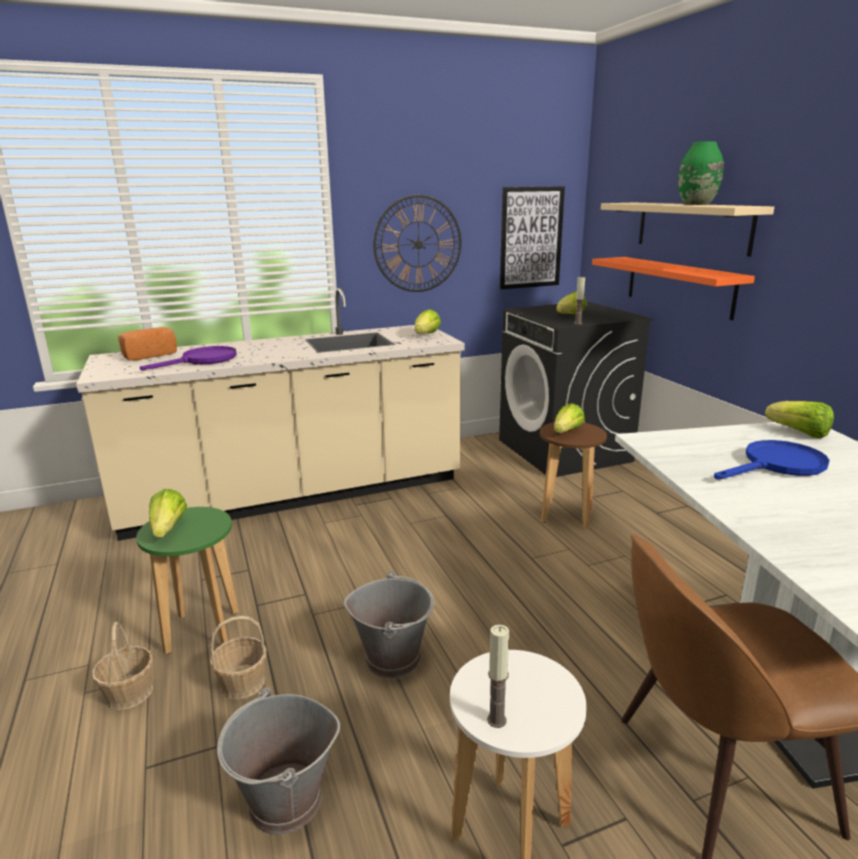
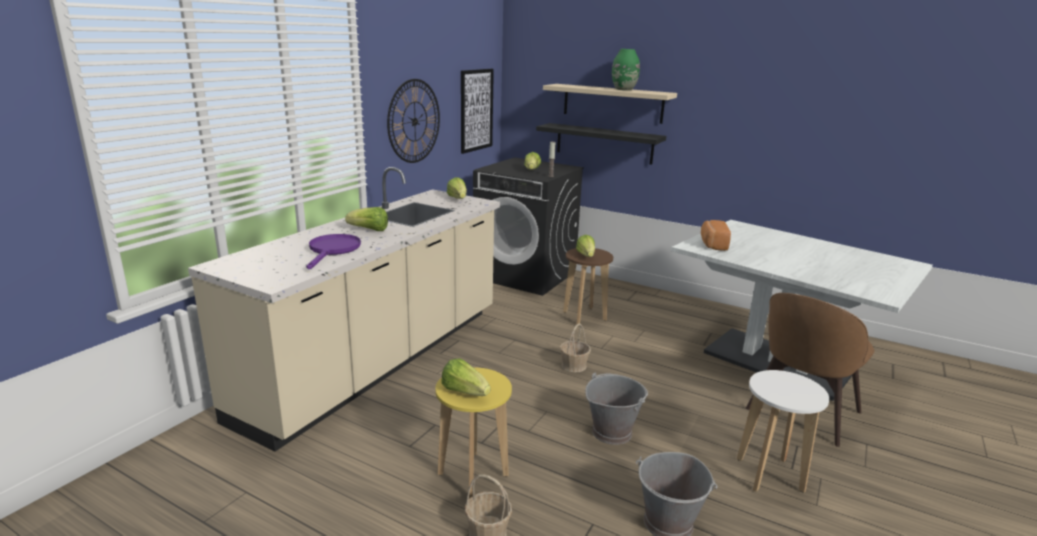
camera: 40 degrees left, 0 degrees up
(148, 355) = (260, 256): bread -> bread (712, 244)
(202, 632) = (472, 475): green stool -> yellow stool
(242, 683) = (550, 487): basket -> basket (573, 366)
(497, 720) = (798, 400): candle -> none
(679, 286) = (604, 143): orange shelf -> black shelf
(777, 465) = (761, 246): blue frying pan -> none
(799, 433) = (740, 228): lettuce -> lettuce (369, 230)

